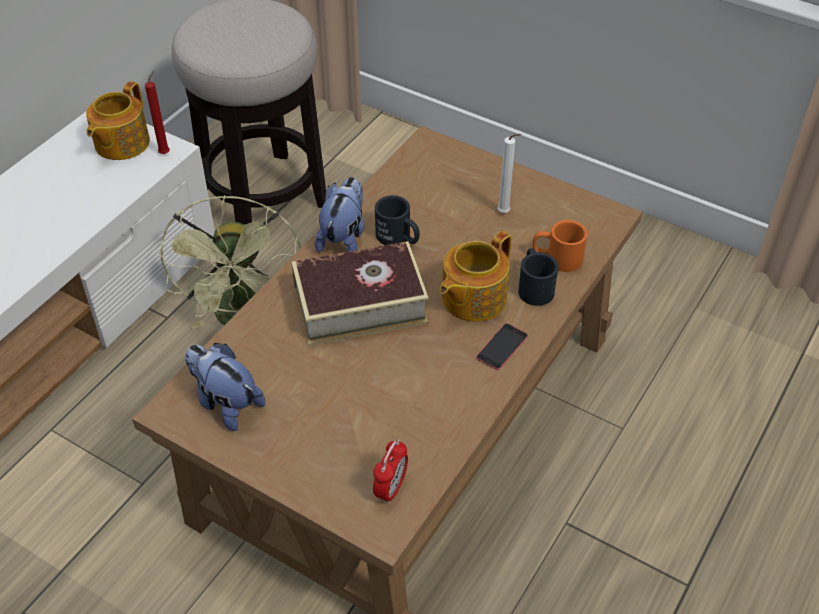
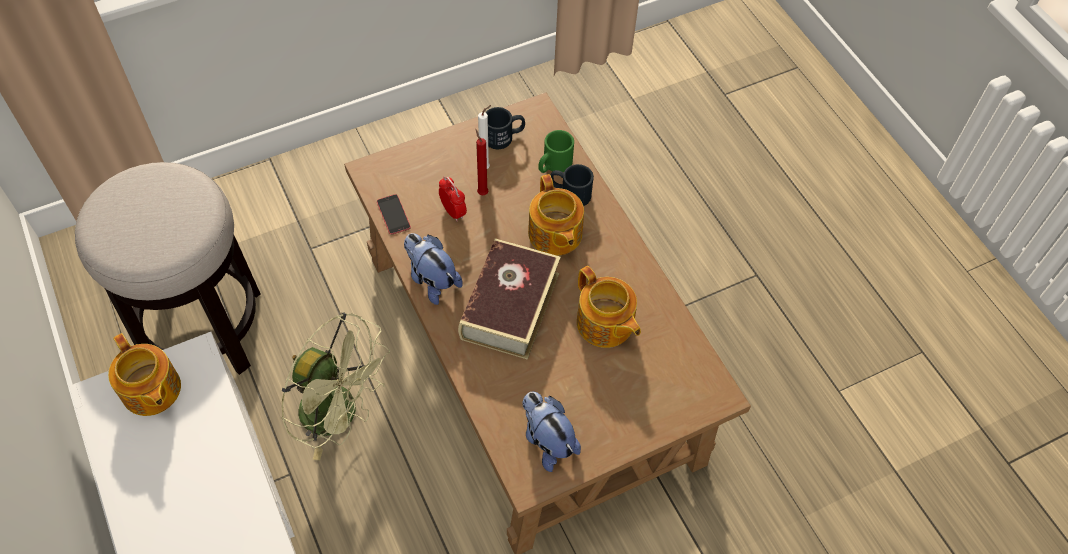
camera: 60 degrees left, 10 degrees up
(165, 153) = (197, 360): red candle -> red candle (482, 192)
(226, 403) = (547, 441): plush toy -> plush toy turned 75 degrees clockwise
(391, 489) = (690, 374): alarm clock -> alarm clock (453, 211)
(397, 387) = (605, 324): none -> teapot
(398, 238) = (459, 245): black mug -> black mug (504, 137)
(502, 347) = (611, 243): phone -> phone (393, 214)
(556, 258) = (553, 165): orange mug -> green mug

